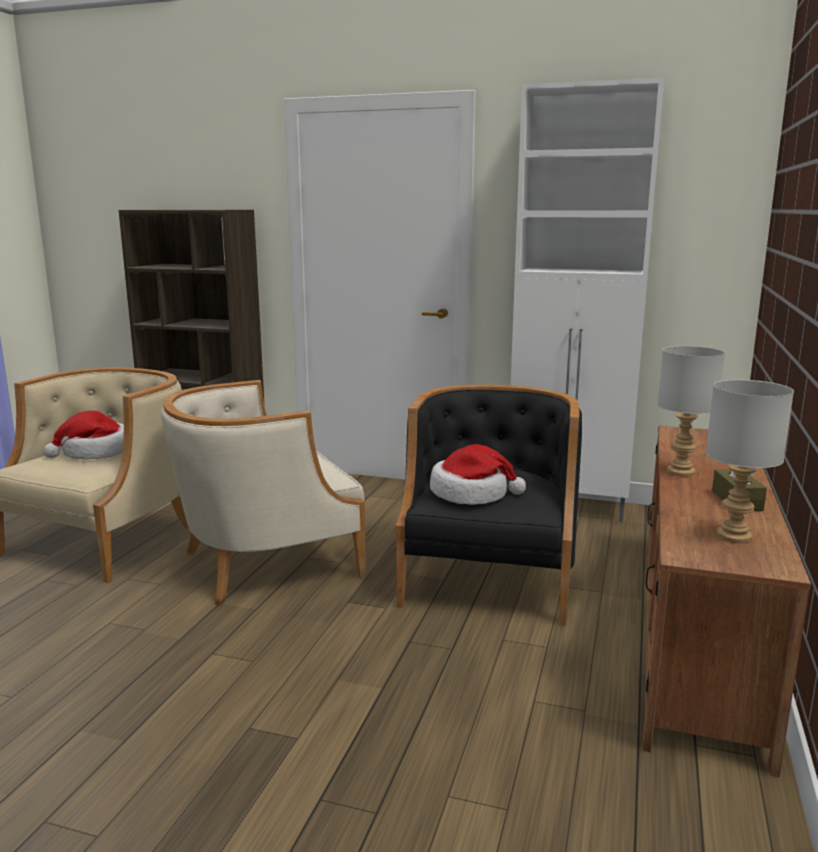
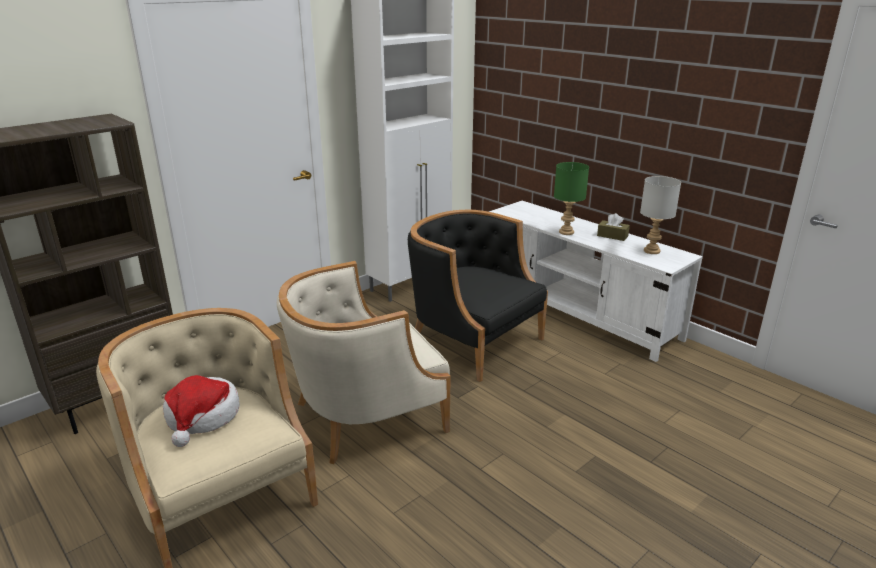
camera: 60 degrees left, 10 degrees up
(267, 562) = (366, 415): beige armchair -> beige armchair turned 60 degrees clockwise
(471, 494) = (487, 291): hat -> none
(682, 472) = (566, 232): grey table lamp -> green table lamp
(696, 635) = (578, 312): brown tv stand -> white tv stand

